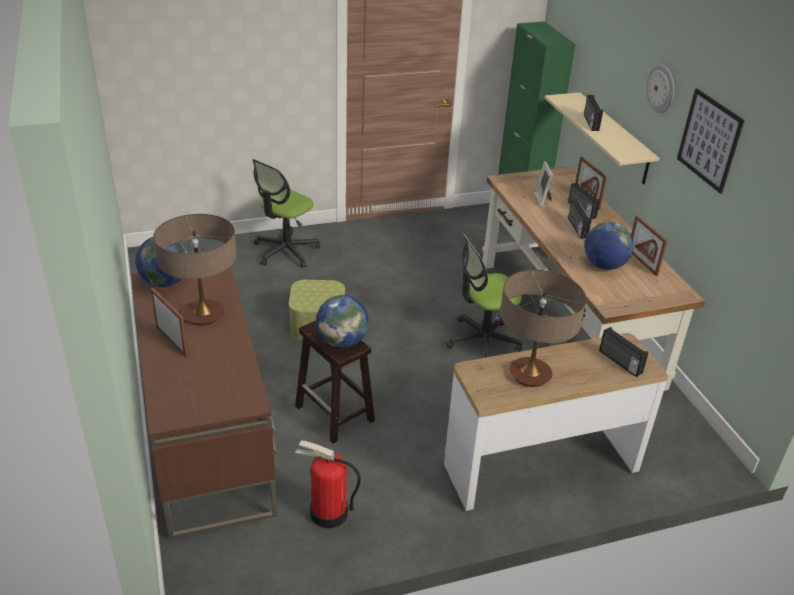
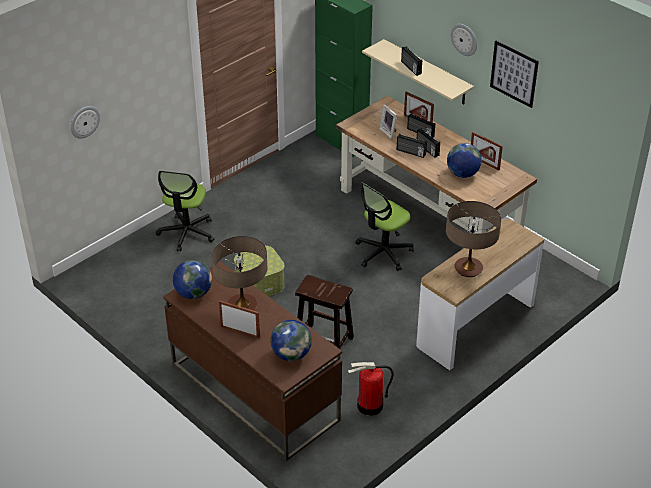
camera: 25 degrees left, 5 degrees up
(175, 71) = (84, 121): none -> wall clock
(342, 341) = (331, 290): globe -> globe (291, 354)
(619, 362) = (513, 241): radio -> radio (410, 152)

